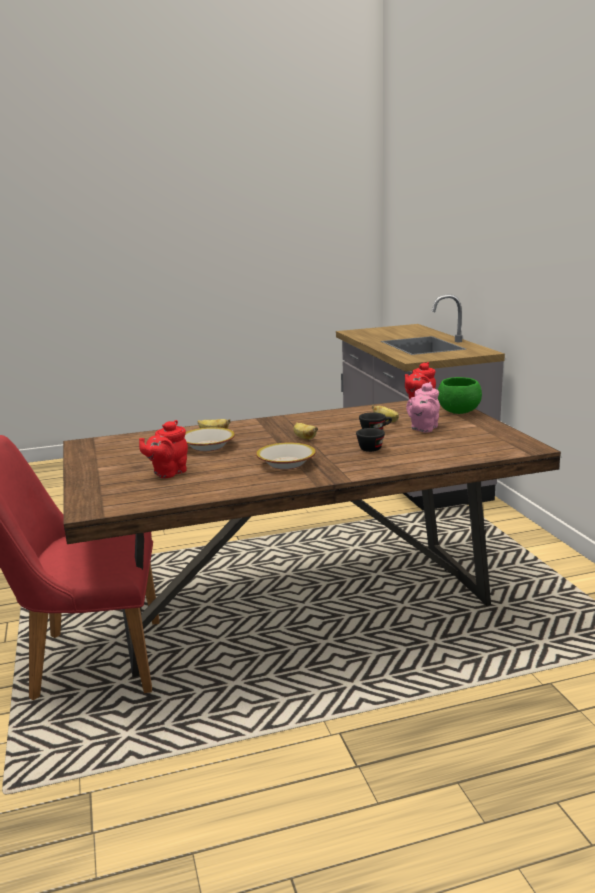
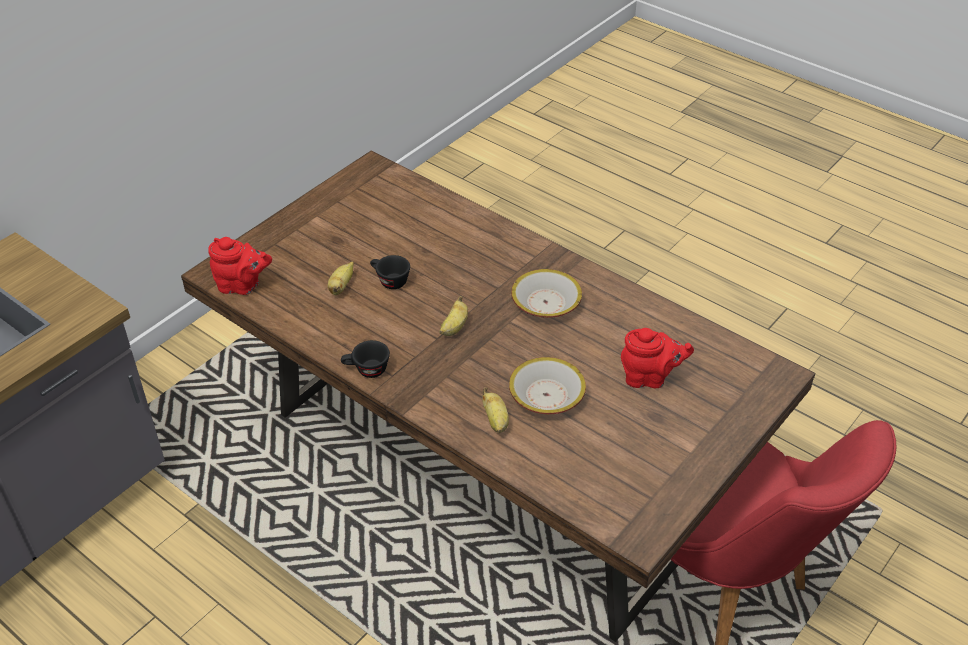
camera: 125 degrees left, 25 degrees up
(372, 448) = (449, 263): black cup -> black cup (366, 370)
(423, 428) = (353, 249): pink teapot -> none
(458, 412) = (267, 243): green bowl -> none

